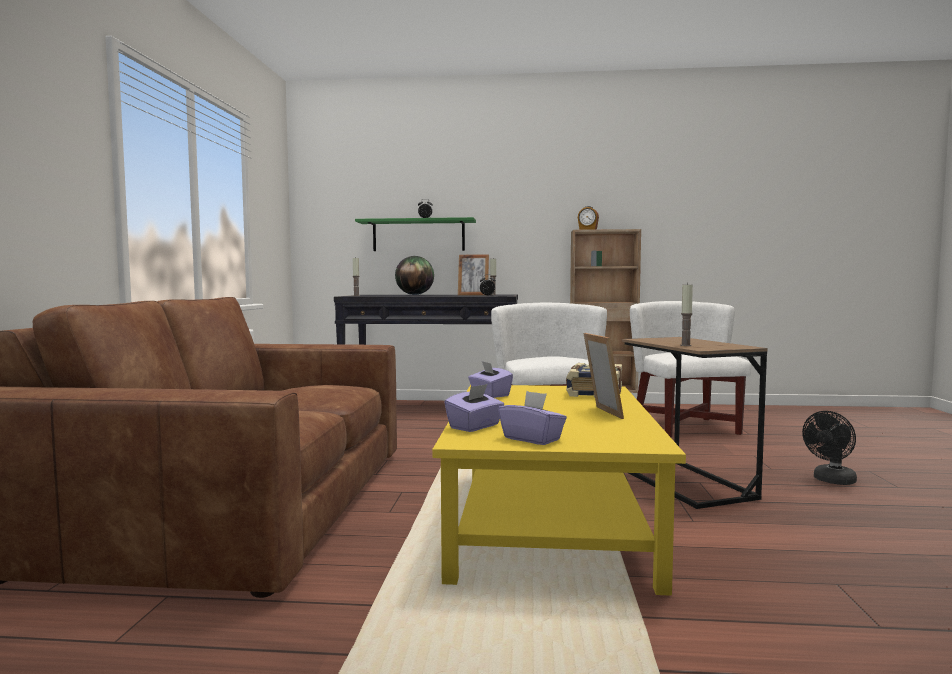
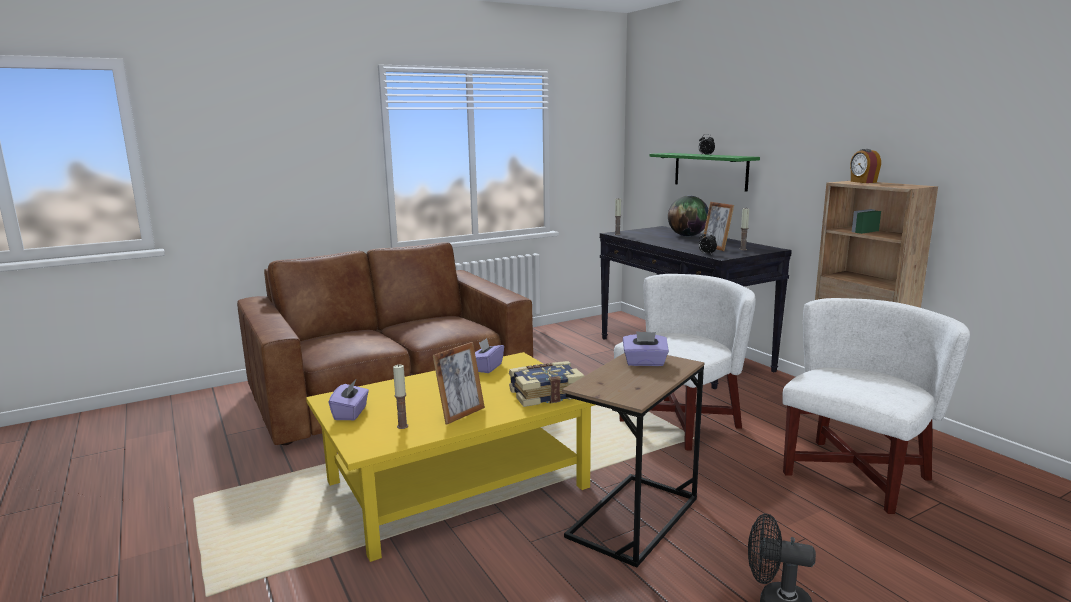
camera: 55 degrees right, 10 degrees up
(475, 427) = (371, 391): purple tissue box -> purple tissue box (644, 363)
(685, 345) = (603, 377): candle -> candle (402, 426)

